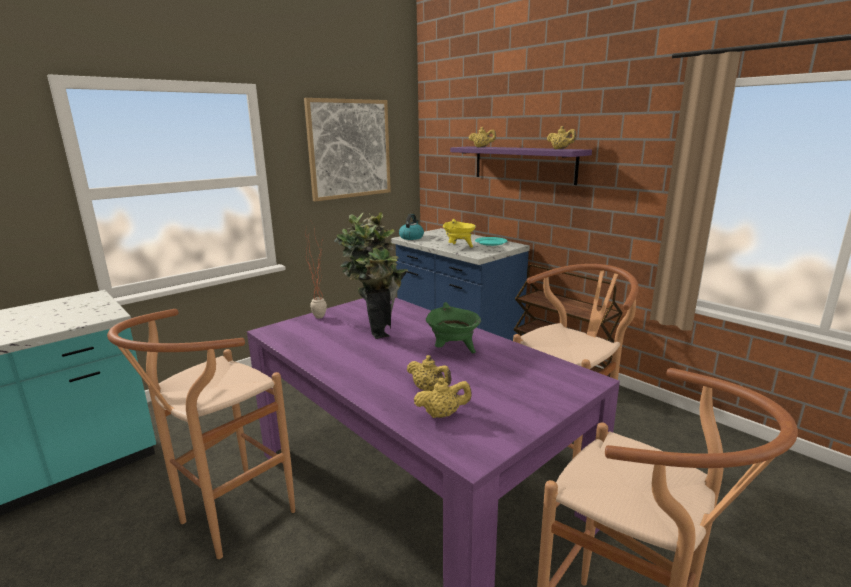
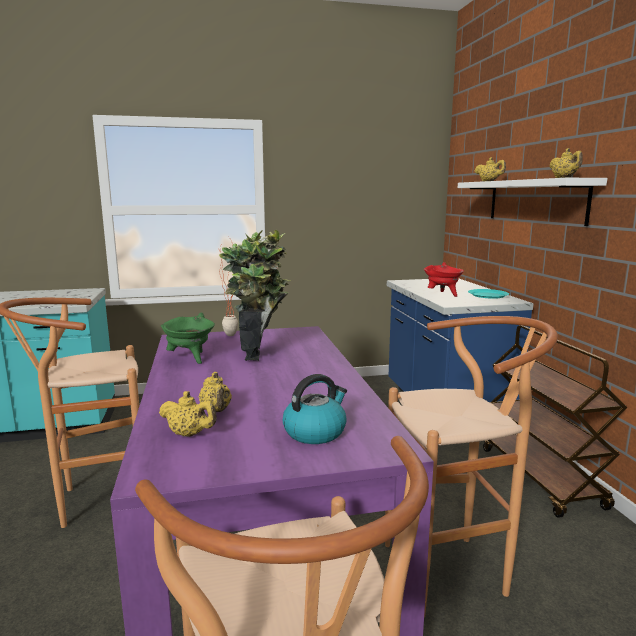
camera: 30 degrees right, 5 degrees down
(349, 149) = (358, 185): picture -> none
(411, 237) = (407, 282): kettle -> kettle (315, 432)
(453, 350) = (296, 385): green cooking pot -> green cooking pot (190, 359)
(459, 247) = (442, 294): yellow cooking pot -> red cooking pot
(523, 164) = (535, 201): purple shelf -> white shelf

